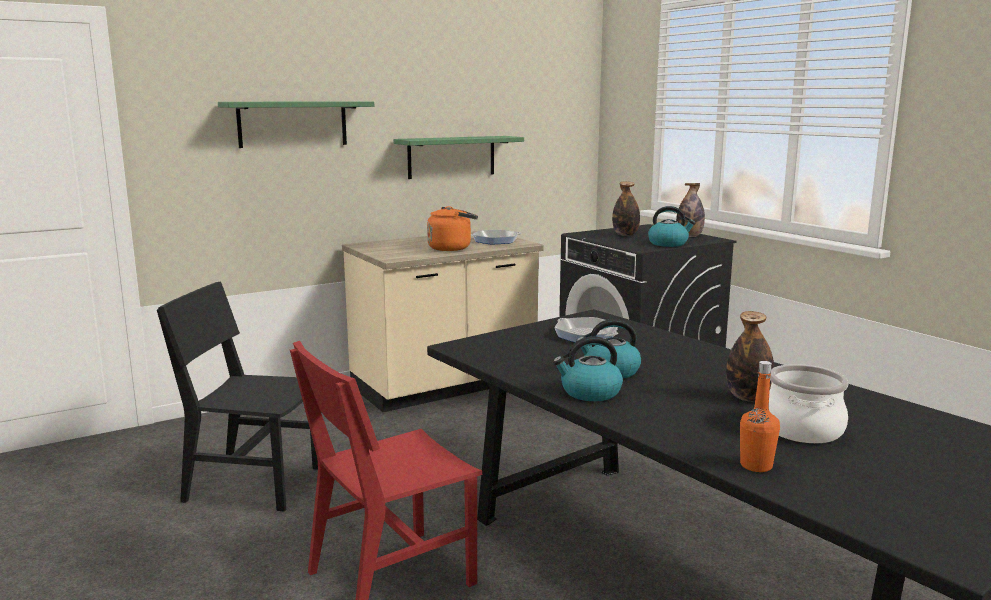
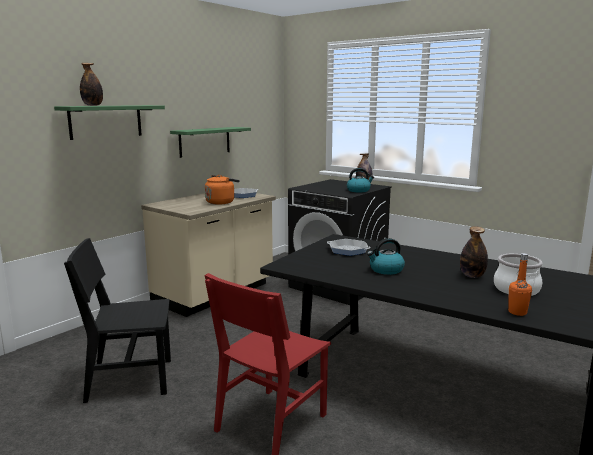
camera: 20 degrees left, 0 degrees up
(589, 393) = (389, 284): kettle -> none
(625, 235) = (327, 187): bottle -> bottle (93, 105)

